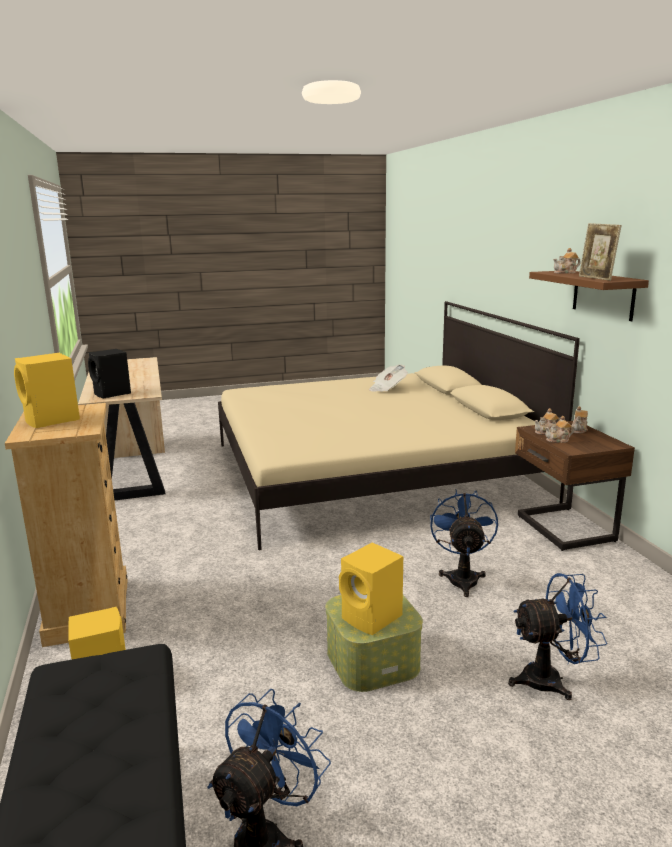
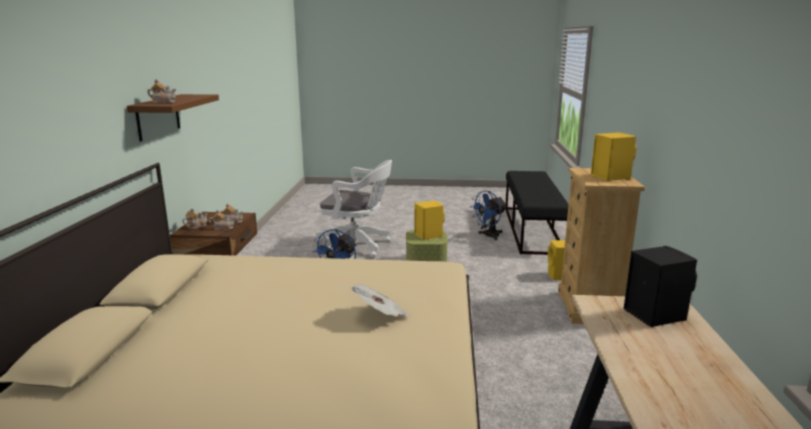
camera: 160 degrees left, 0 degrees up
(387, 388) = (182, 366): newspaper -> newspaper (380, 315)
(551, 680) = (357, 246): blue fan -> white office chair
(596, 278) = (198, 96): picture frame -> none

